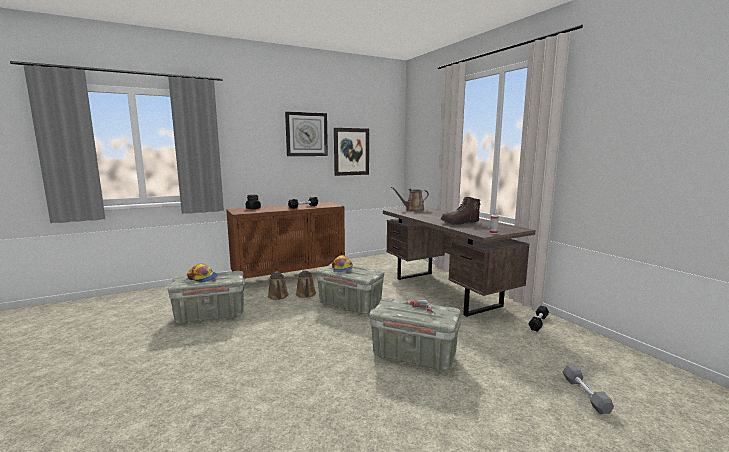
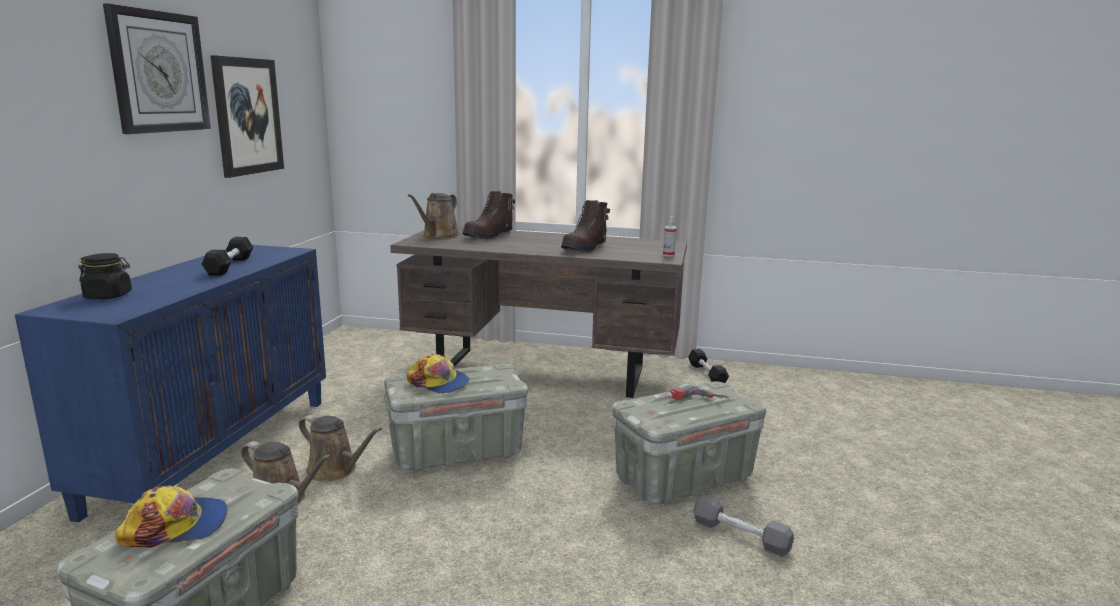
camera: 50 degrees left, 5 degrees up
(290, 277) = (215, 451): brown cabinet -> blue cabinet
(434, 212) = (489, 235): none -> brown boot
(585, 394) = (865, 433): grey dumbbell -> grey dumbbell (740, 535)

